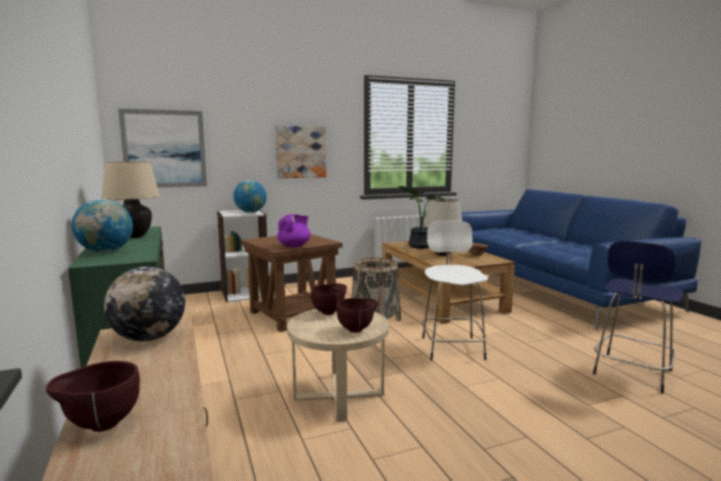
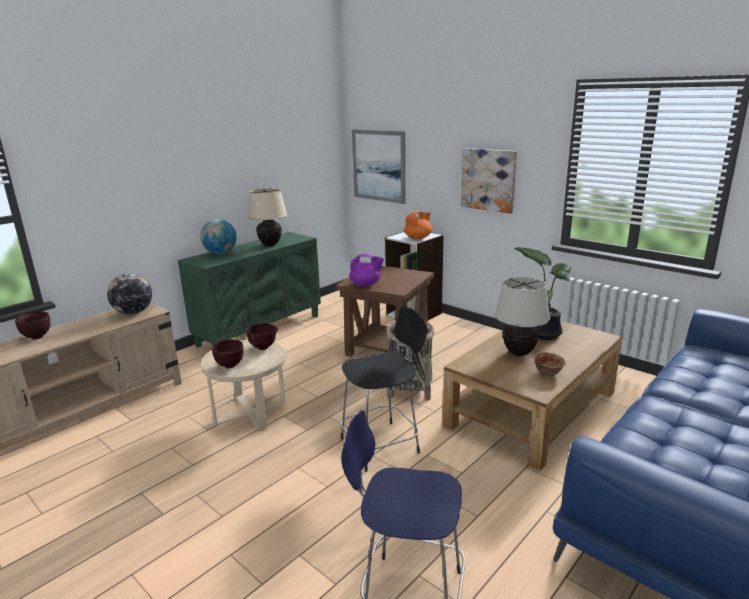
camera: 65 degrees right, 10 degrees up
(250, 212) = (418, 238): globe -> orange teapot
(452, 347) = (382, 445): white stool -> black stool

